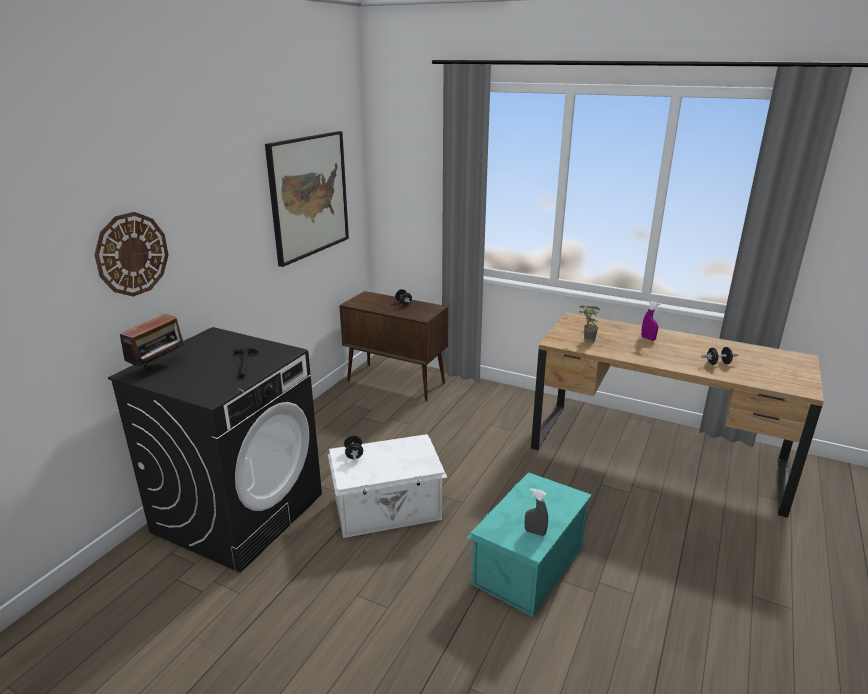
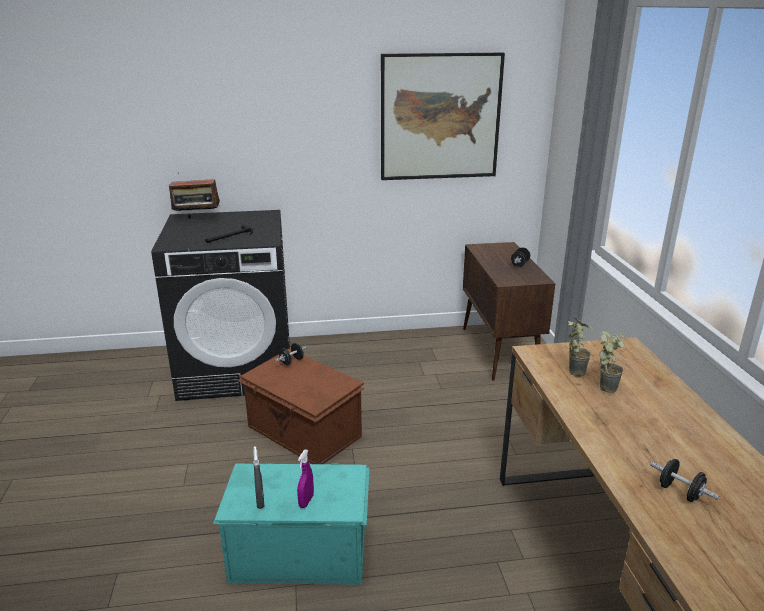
camera: 55 degrees right, 0 degrees up
(132, 254) = (211, 126): wall clock -> none
(388, 510) = (303, 432): white storage box -> brown storage box
(611, 339) = (607, 386): none -> potted plant
(648, 338) = (662, 412): purple spray bottle -> purple spray bottle (306, 501)

